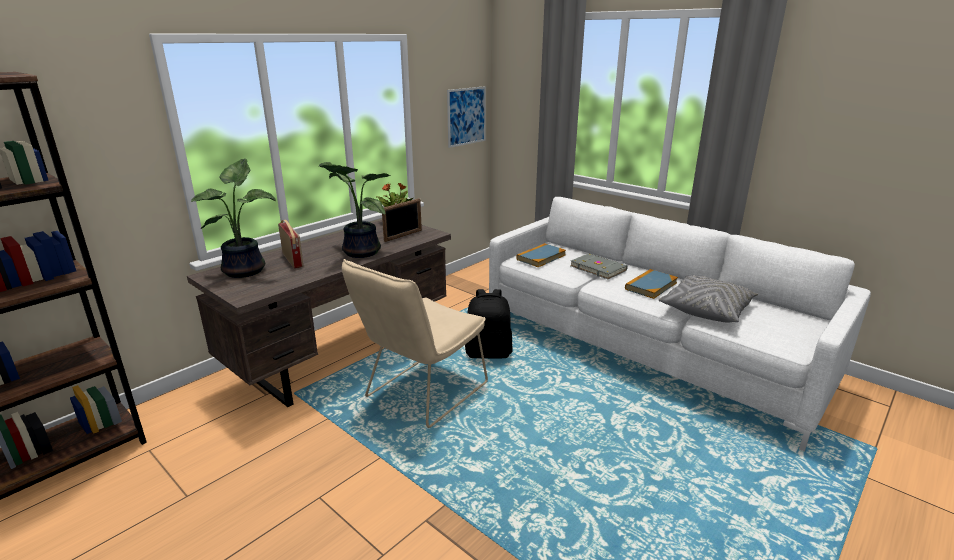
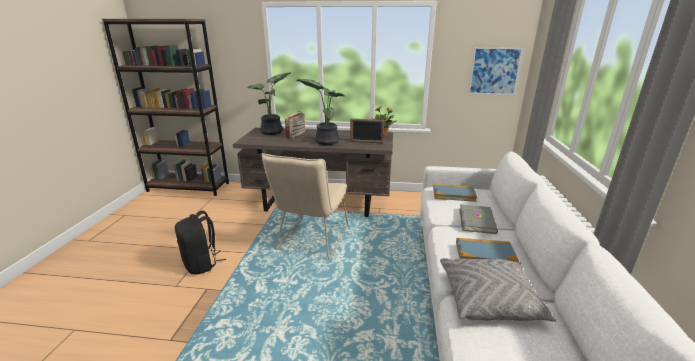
camera: 55 degrees right, 0 degrees up
(421, 394) = (311, 241): beige chair -> beige chair turned 75 degrees counterclockwise
(488, 353) = (381, 245): black backpack -> black backpack (201, 264)

